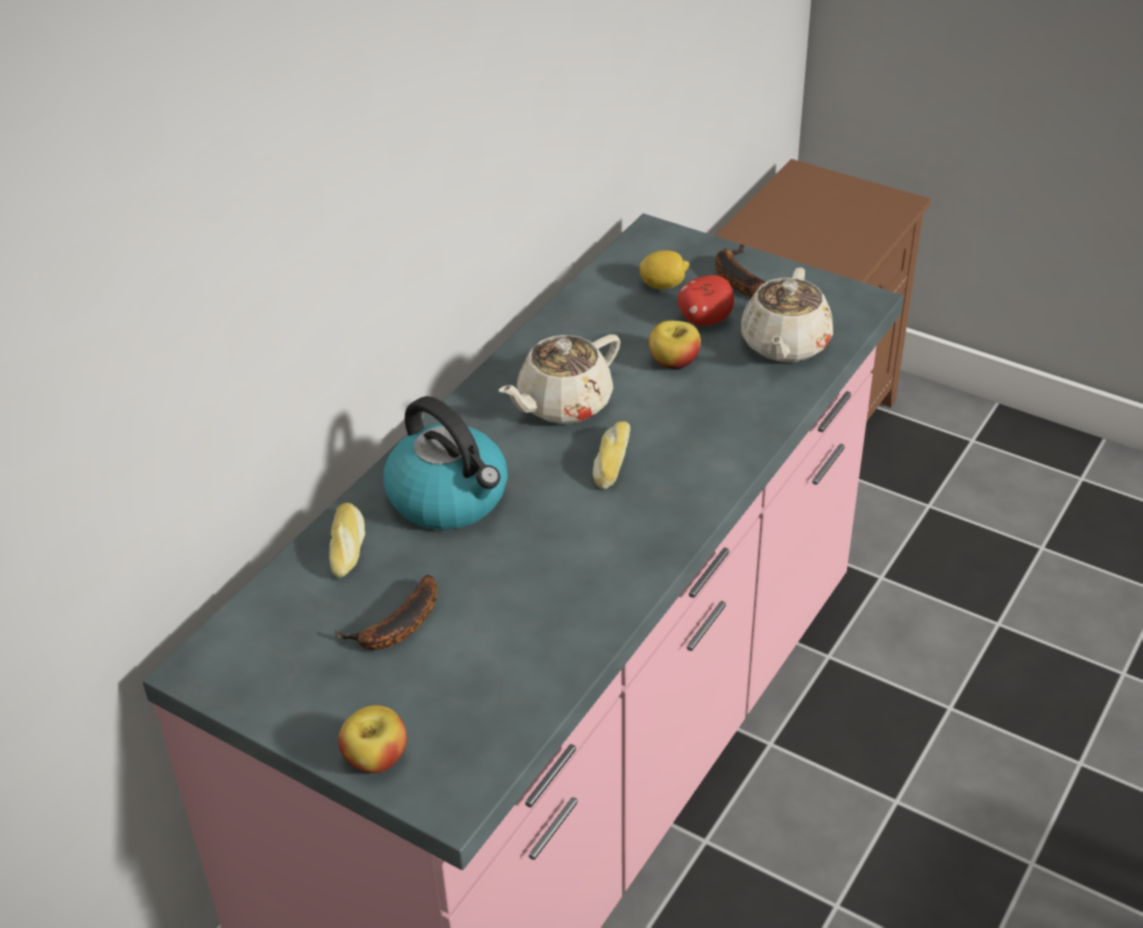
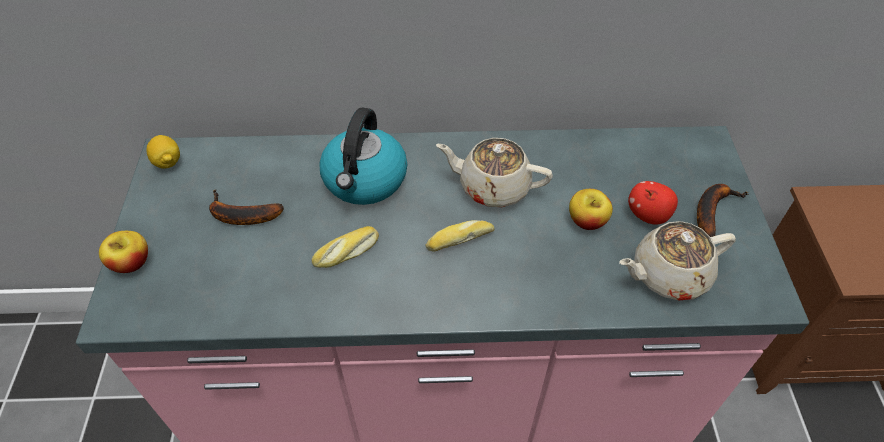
camera: 55 degrees right, 10 degrees up
(348, 546) = (293, 160): bread -> bread (347, 253)
(663, 285) = (661, 174): lemon -> lemon (167, 162)

